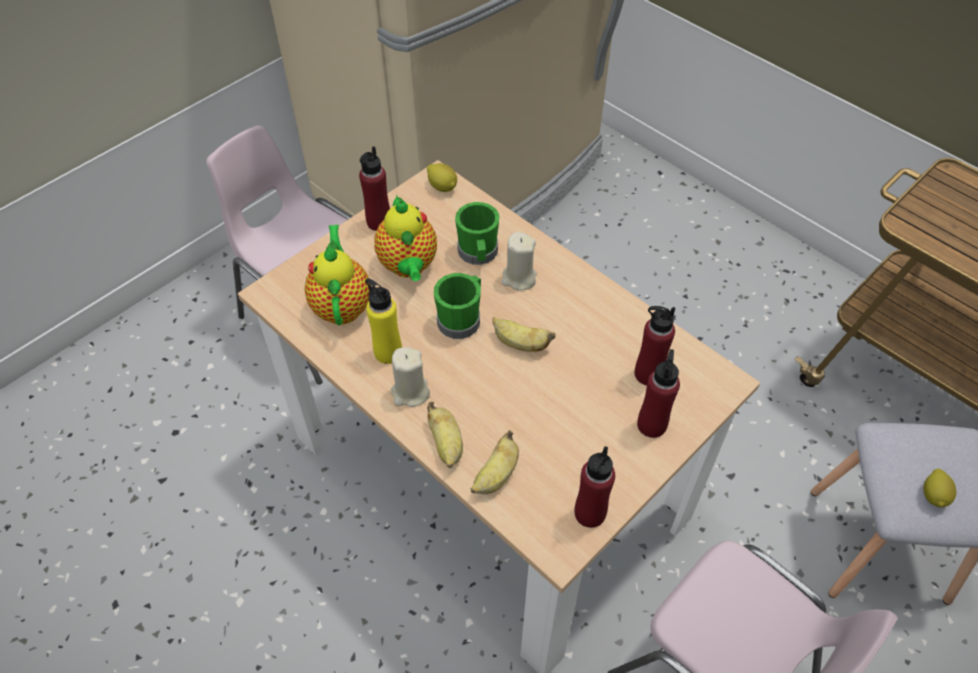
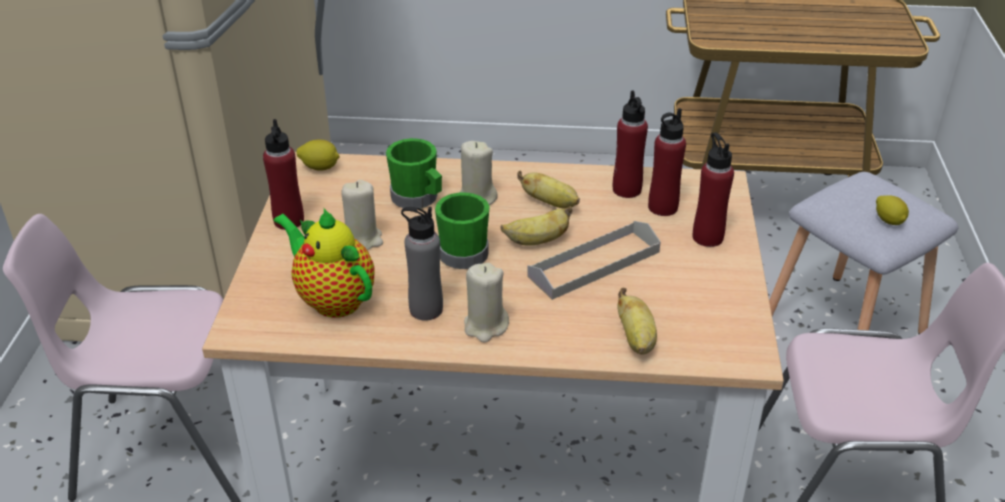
camera: 40 degrees left, 15 degrees down
(388, 352) = (426, 309): yellow bottle -> grey bottle
(408, 267) = (363, 239): teapot -> beige candle
(446, 445) = (567, 343): banana -> banana (550, 203)
(538, 391) = (594, 264): none -> grey tray
(590, 513) = (738, 319): red bottle -> red bottle (627, 189)

